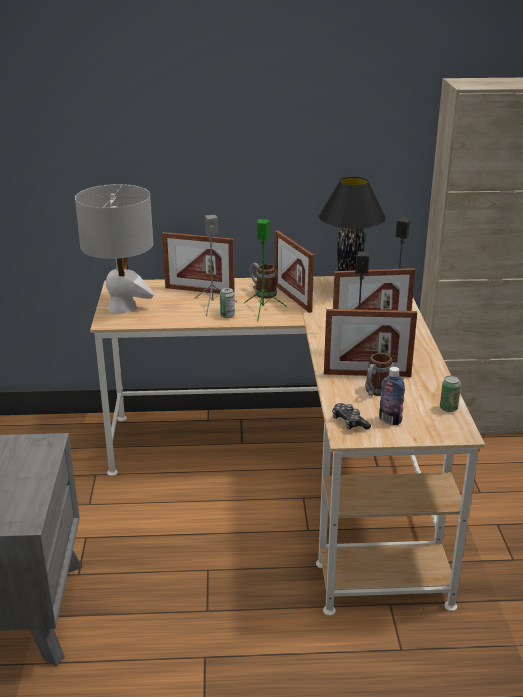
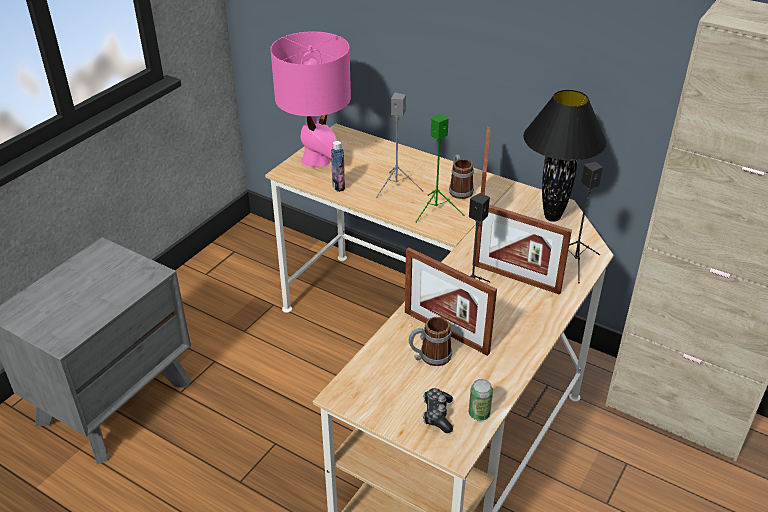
camera: 35 degrees right, 10 degrees up
(122, 307) = (316, 160): grey table lamp -> pink table lamp
(199, 291) = (403, 165): picture frame -> none
(227, 315) = (395, 204): can -> none
(349, 422) = (362, 380): game controller -> game controller (437, 414)
(390, 420) = (403, 398): bottle -> bottle (338, 186)

